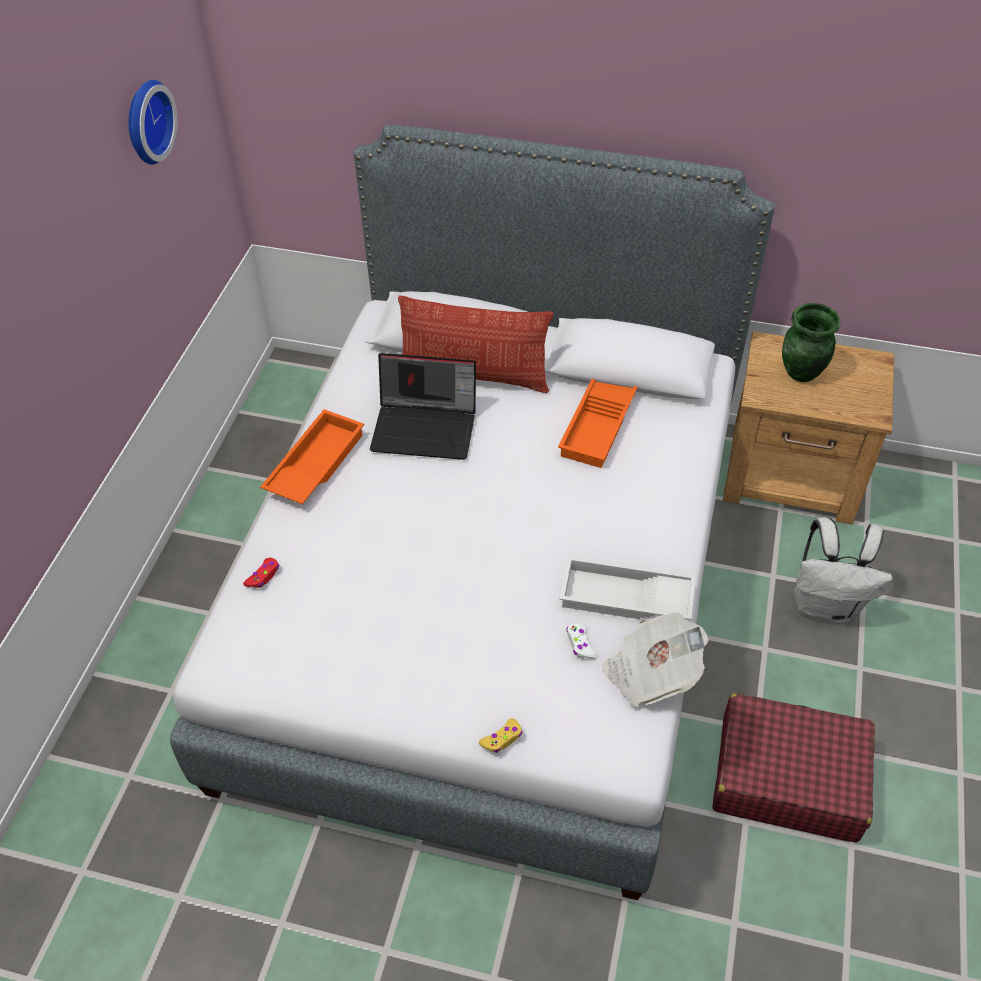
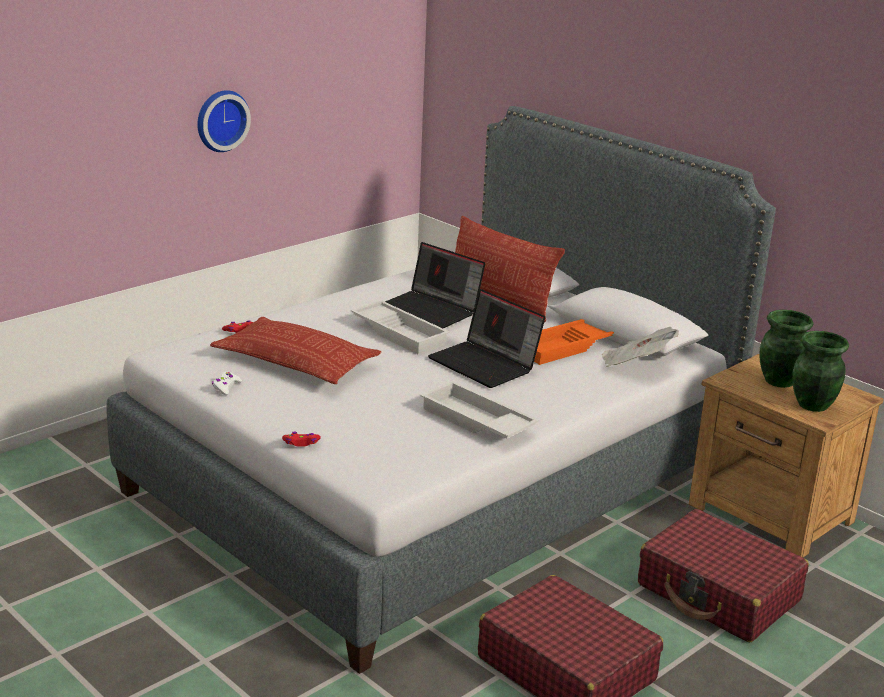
camera: 30 degrees right, 25 degrees down
(145, 121) = (341, 48): wall clock -> wall clock (220, 120)
(314, 463) = (334, 300): orange tray -> none
(374, 599) = (296, 361): none -> pillow
(432, 488) = (401, 333): none -> white tray
(502, 739) = (301, 443): yellow game controller -> red game controller
(555, 496) = (486, 364): none -> laptop
(580, 644) = (414, 428): white game controller -> white game controller (226, 387)
(651, 672) = (449, 457): newspaper -> newspaper (635, 364)
(826, 605) = (718, 593): white backpack -> red suitcase
(853, 395) = (812, 405): none -> green vase

